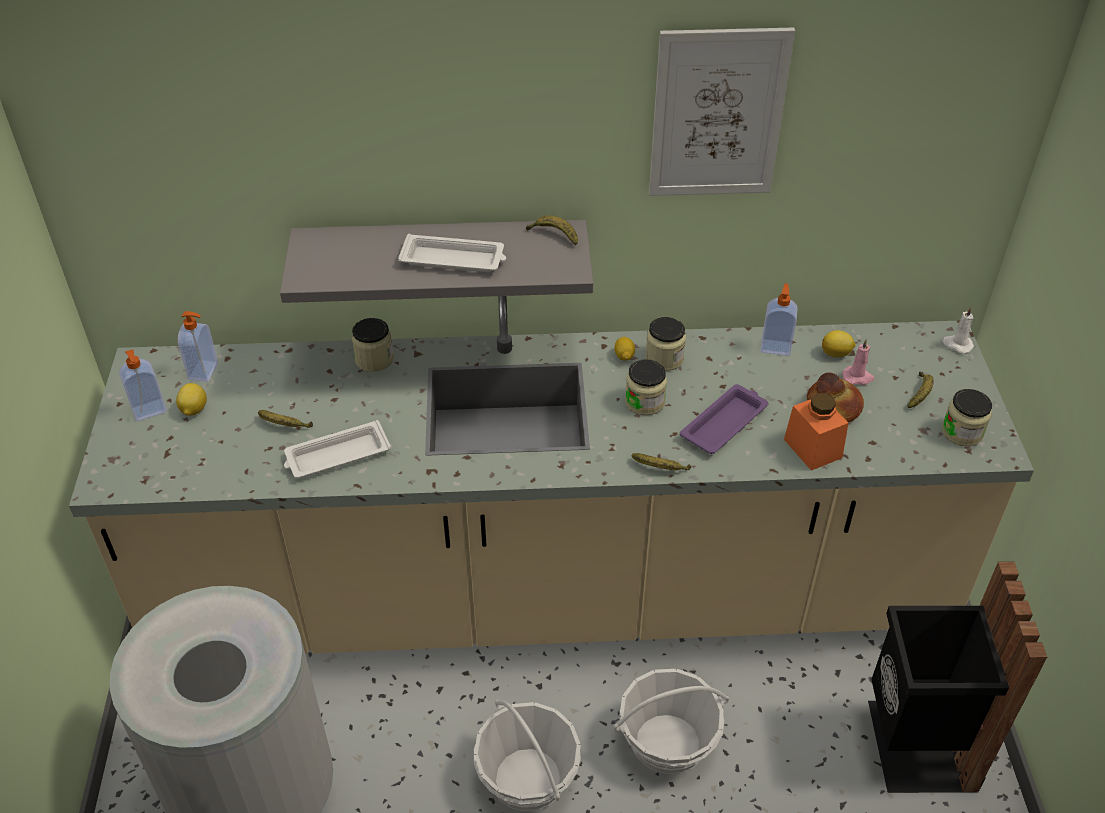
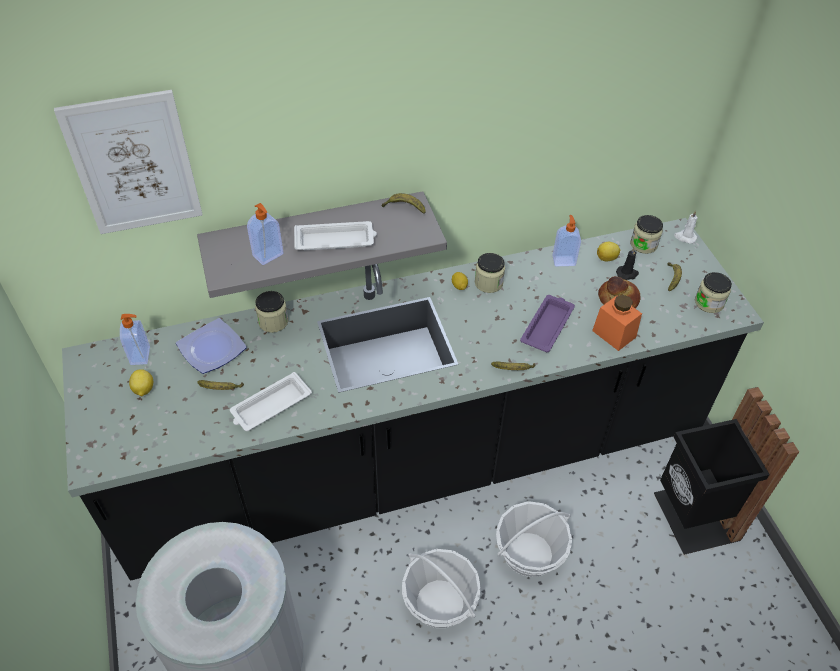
camera: 15 degrees left, 5 degrees up
(149, 411) = (107, 397): soap dispenser -> soap dispenser (268, 255)
(289, 379) = (212, 350): none -> plate
(552, 595) = (417, 461): beige counter -> black counter
(644, 402) = (486, 319): jar -> jar (643, 244)
(717, 114) = (518, 100): picture -> picture (134, 164)
(858, 377) = (627, 274): pink candle -> black candle

